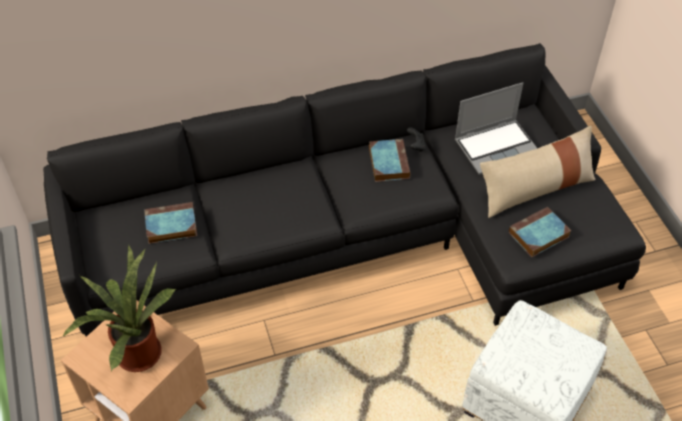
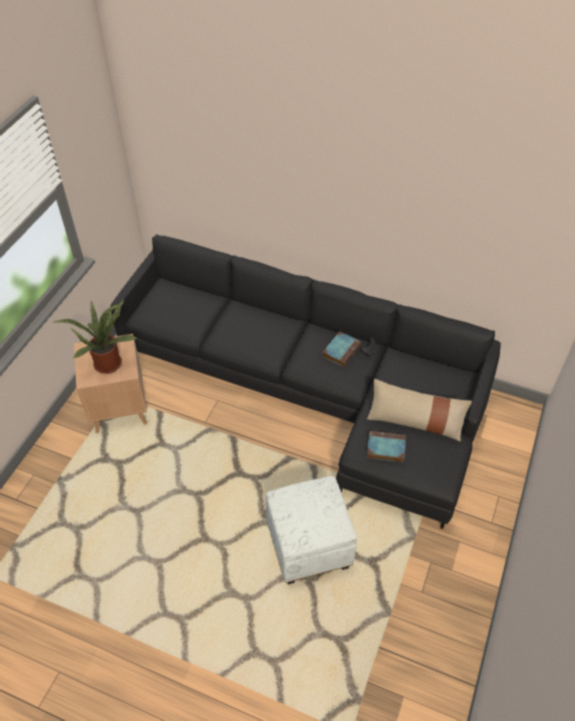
camera: 40 degrees right, 0 degrees up
(170, 226) = (192, 312): book -> none
(497, 147) = (417, 382): laptop -> none

